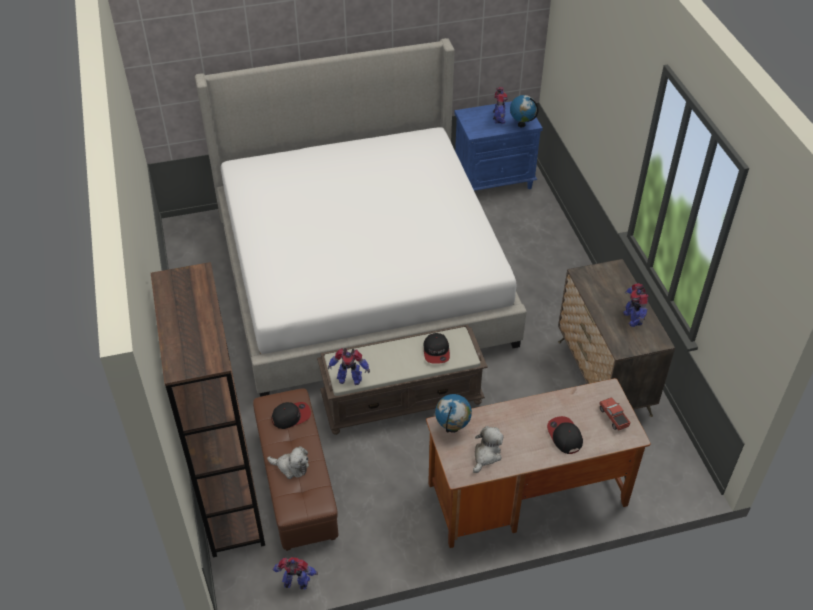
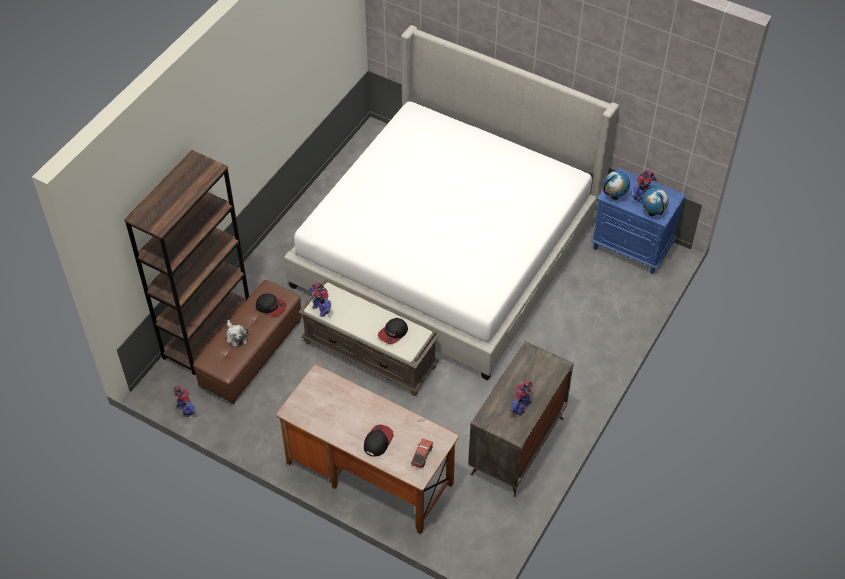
camera: 45 degrees right, 5 degrees up
(452, 428) = (321, 382): globe -> globe (614, 197)
(486, 455) = (319, 413): plush toy -> none

